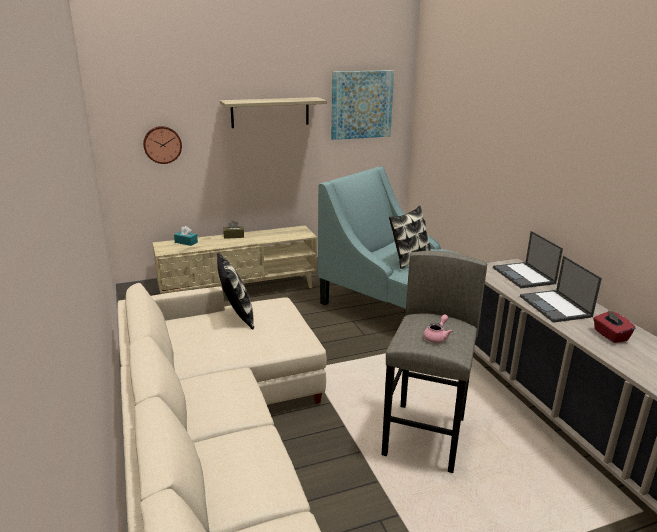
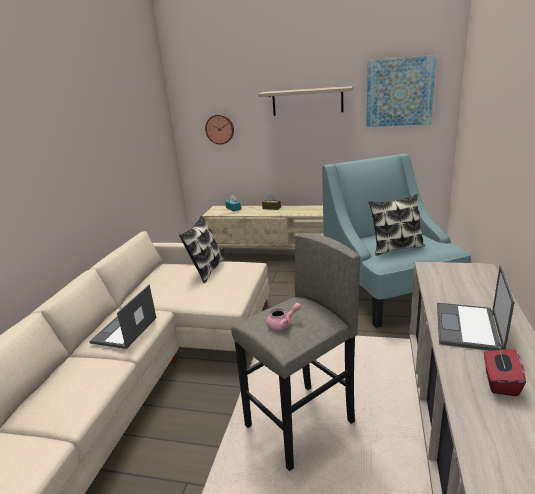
camera: 35 degrees right, 0 degrees up
(524, 276) = (474, 284): laptop -> laptop (124, 330)

